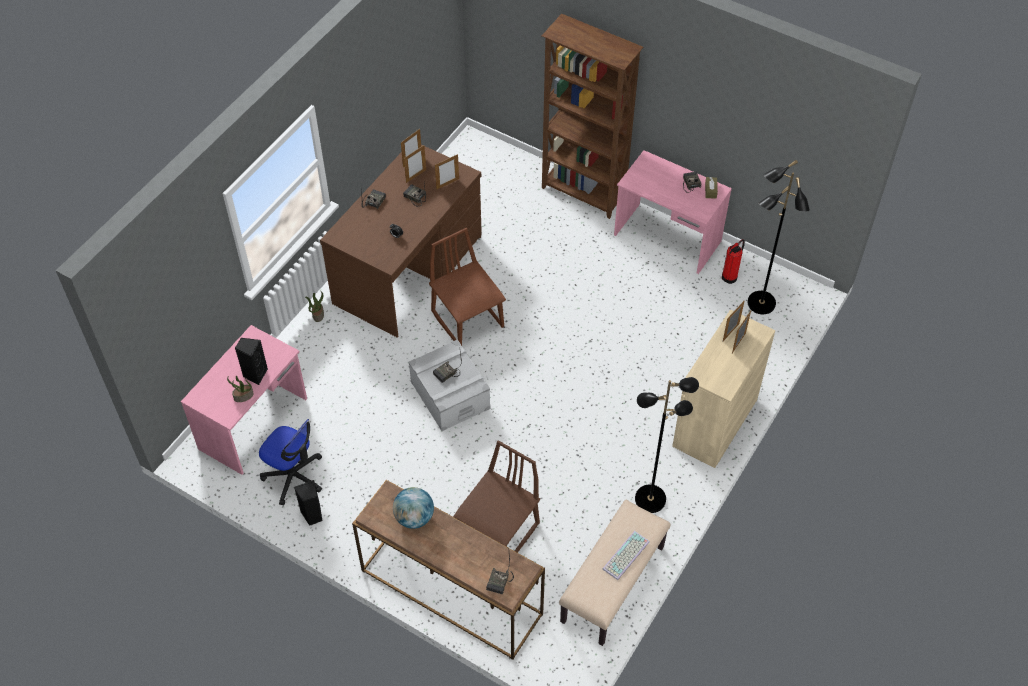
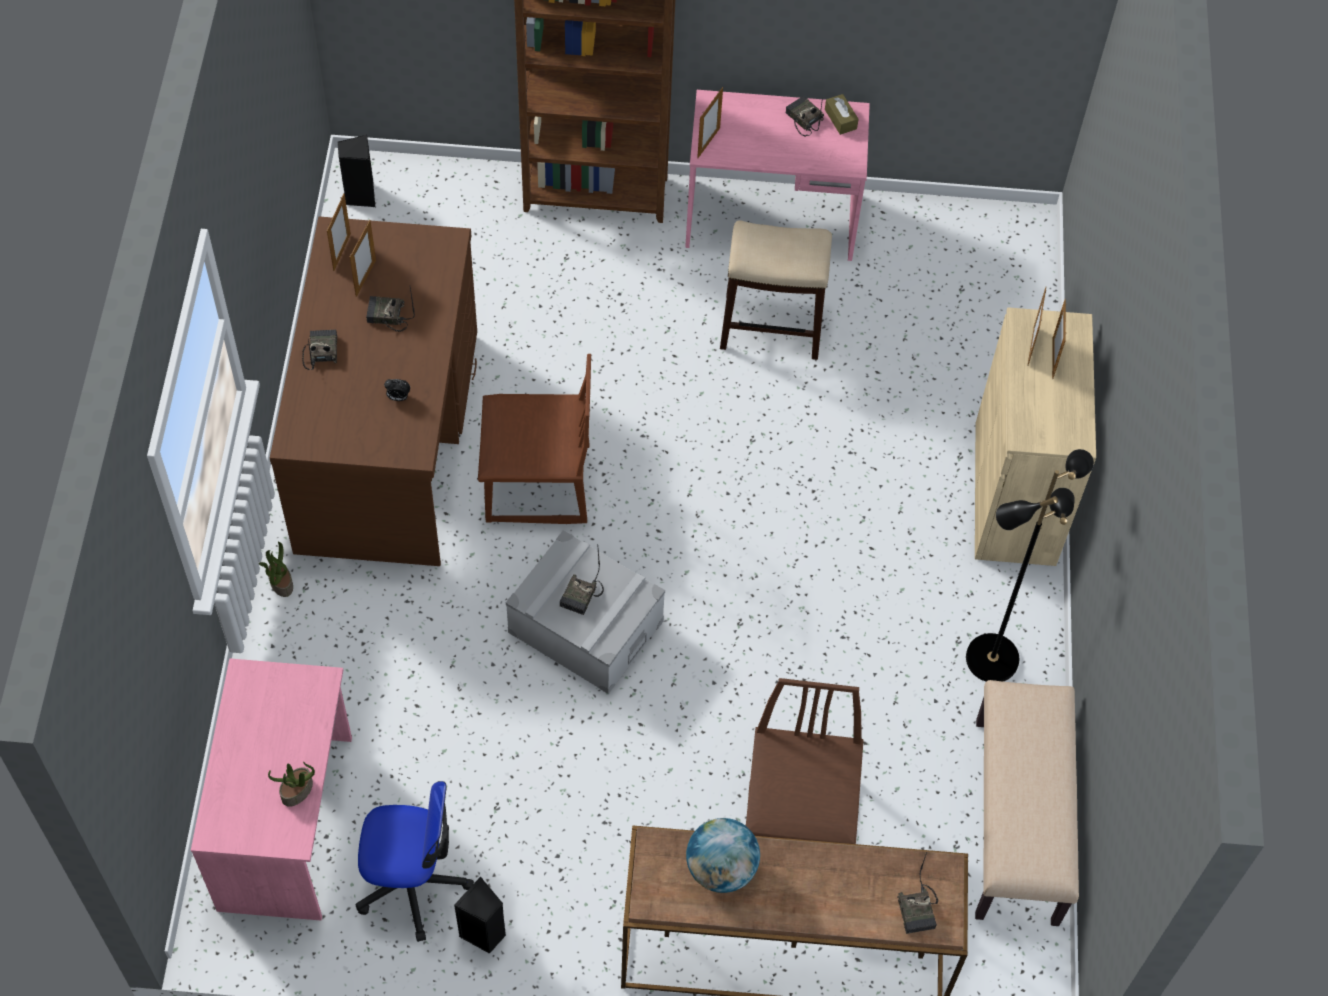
camera: 30 degrees left, 5 degrees up
(255, 374) = (292, 743): black speaker -> black speaker (360, 196)
(447, 184) = (428, 271): picture frame -> picture frame (708, 143)
(468, 319) = (538, 485): brown chair -> brown chair turned 150 degrees clockwise
(626, 556) = (1047, 772): keyboard -> none
(634, 289) = (770, 326): none -> stool
(730, 276) = (901, 245): fire extinguisher -> none
(760, 304) = (971, 272): black floor lamp -> none

